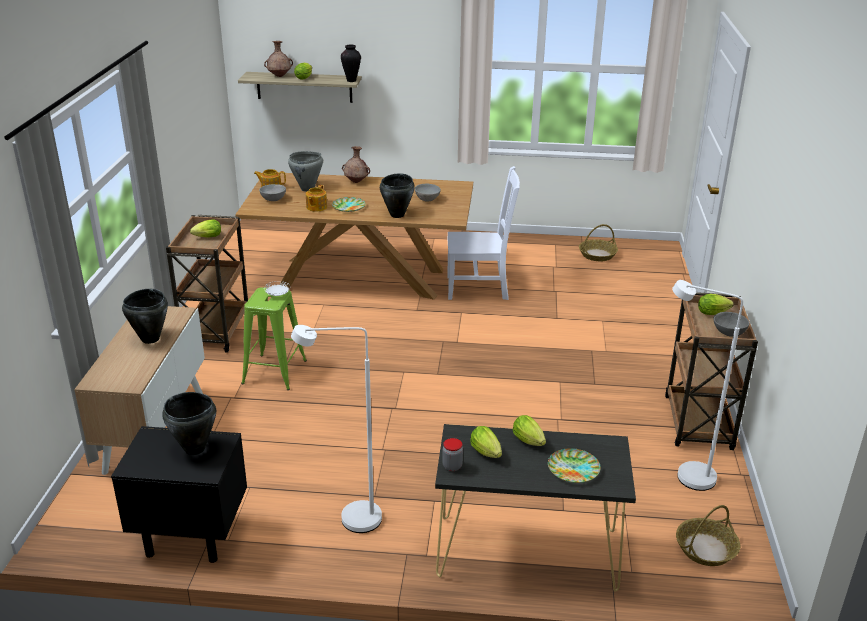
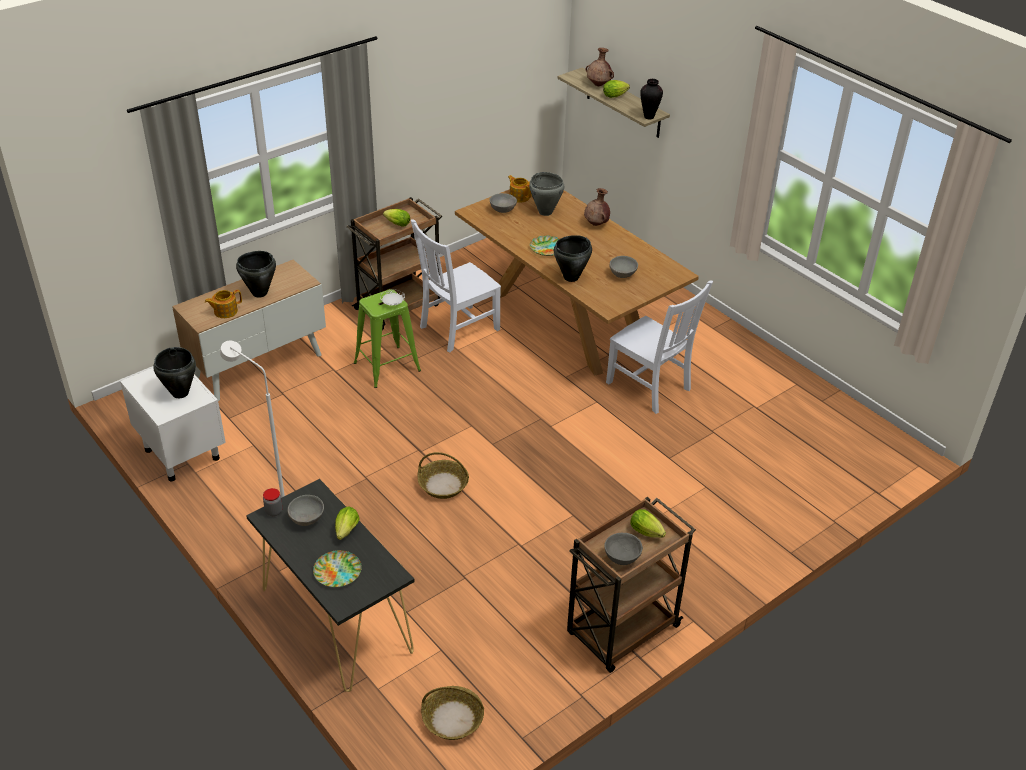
camera: 45 degrees right, 10 degrees up
(189, 535) = (181, 453): black nightstand -> white nightstand
(289, 321) = (457, 329): none -> white chair
(316, 207) = (522, 235): teapot -> teapot (225, 311)
(487, 453) = (307, 519): lettuce -> grey bowl
(597, 255) = (819, 419): basket -> basket (443, 485)
(685, 475) = (536, 659): white floor lamp -> none

